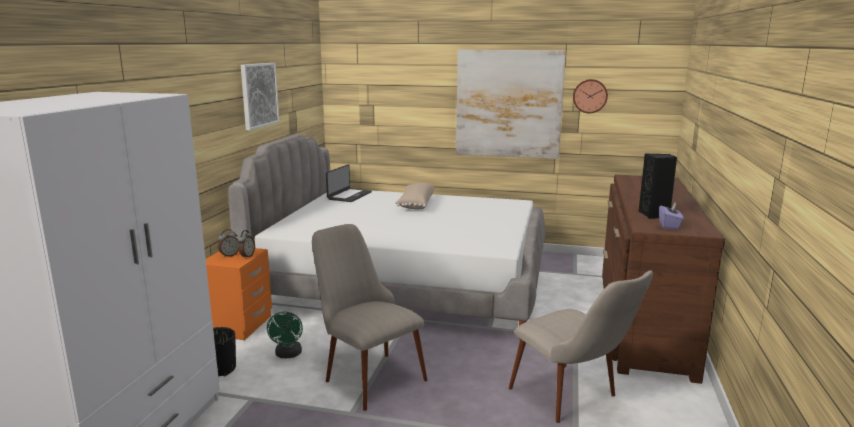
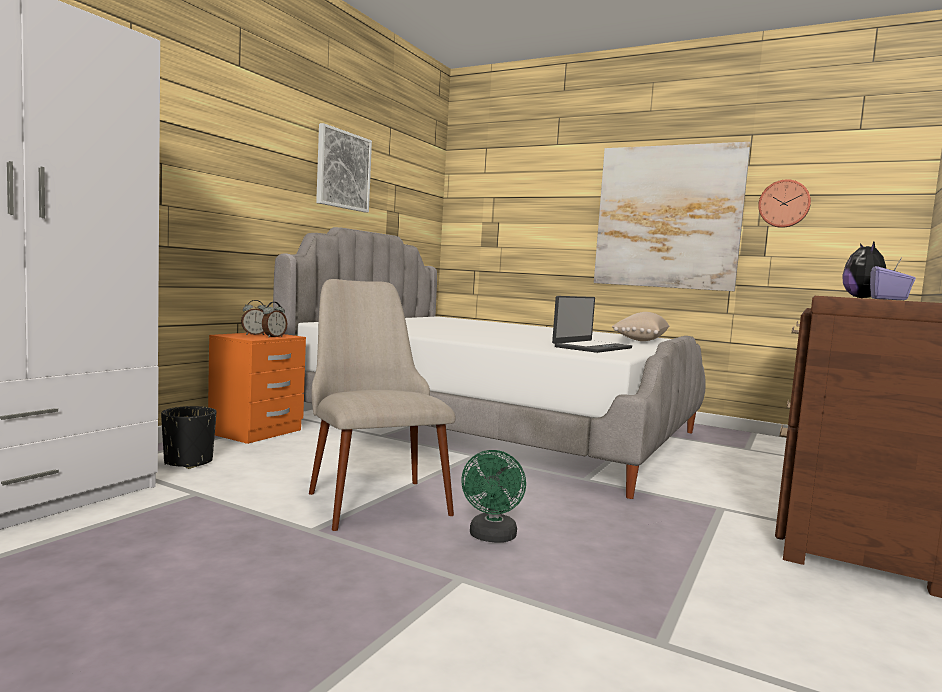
camera: 15 degrees right, 10 degrees down
(288, 355) = (286, 463): green fan -> green fan (492, 537)
(349, 195) = (448, 319): laptop -> laptop (591, 347)
(415, 204) = (524, 329): beige pillow -> beige pillow (639, 340)
(574, 400) = (687, 579): beige chair -> none
(654, 215) = (864, 298): black speaker -> plush toy

